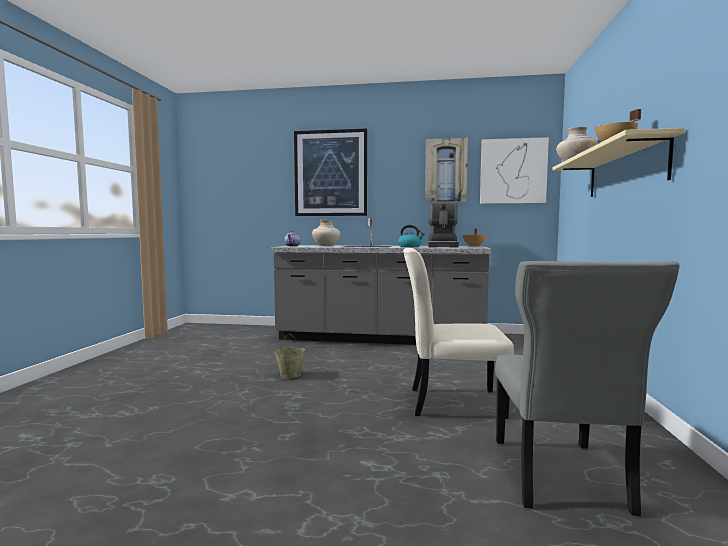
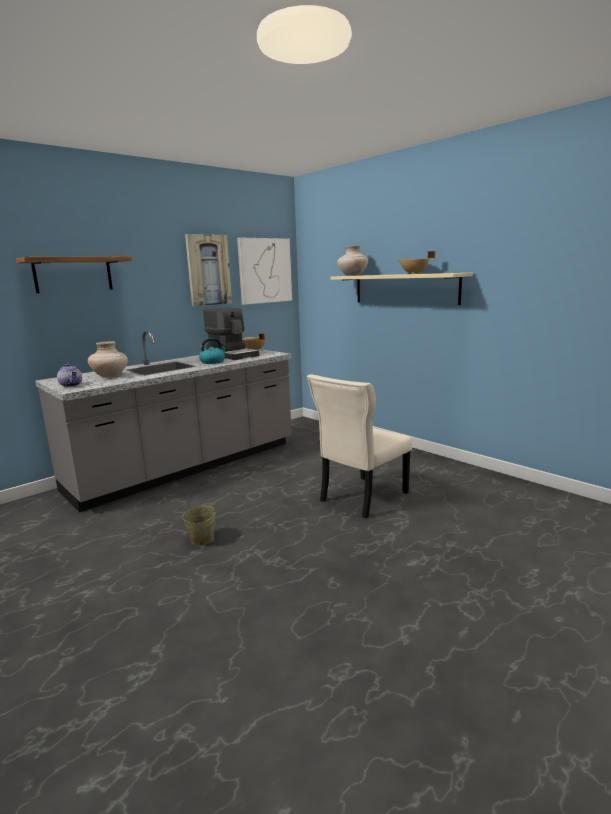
camera: 50 degrees left, 10 degrees up
(330, 173) = (73, 274): picture -> shelf
(559, 477) = (484, 512): grey chair -> none

